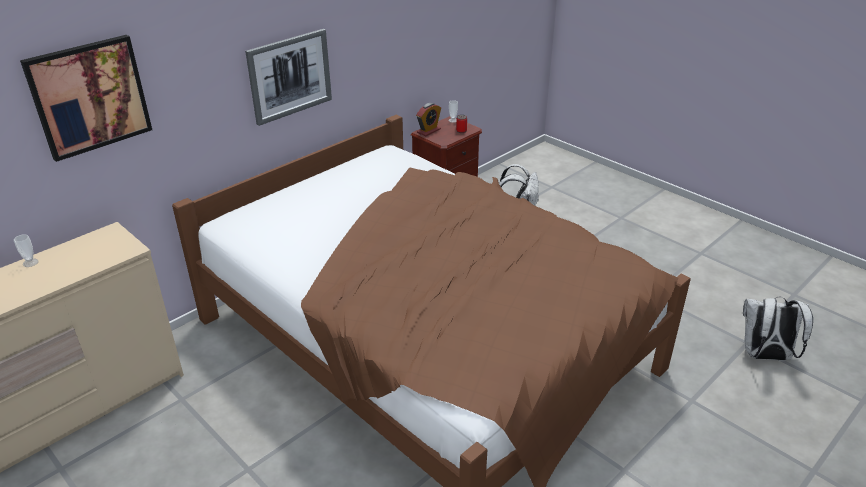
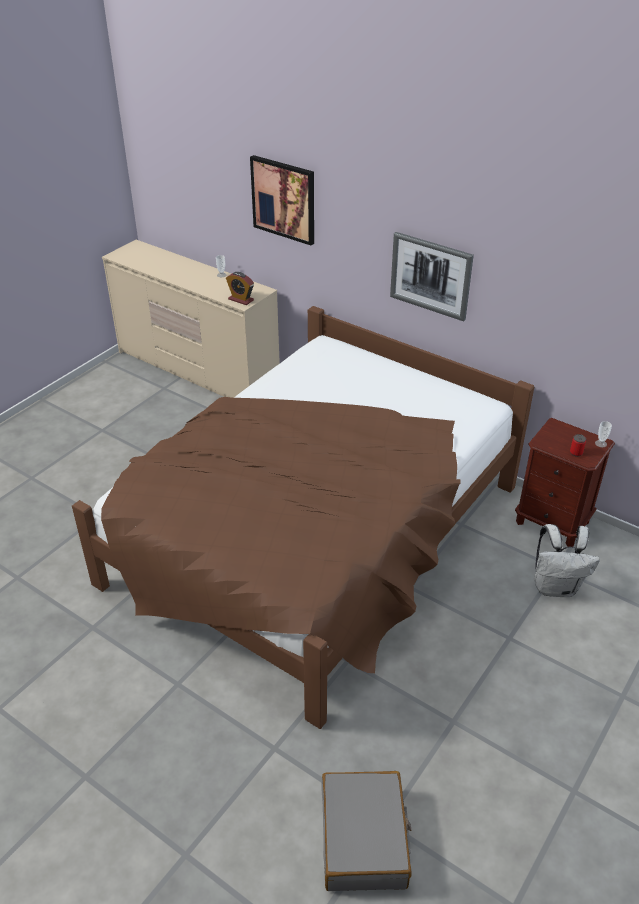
camera: 80 degrees right, 5 degrees up
(429, 131) = (561, 429): alarm clock -> alarm clock (241, 300)
(765, 356) = (364, 838): white backpack -> grey suitcase

